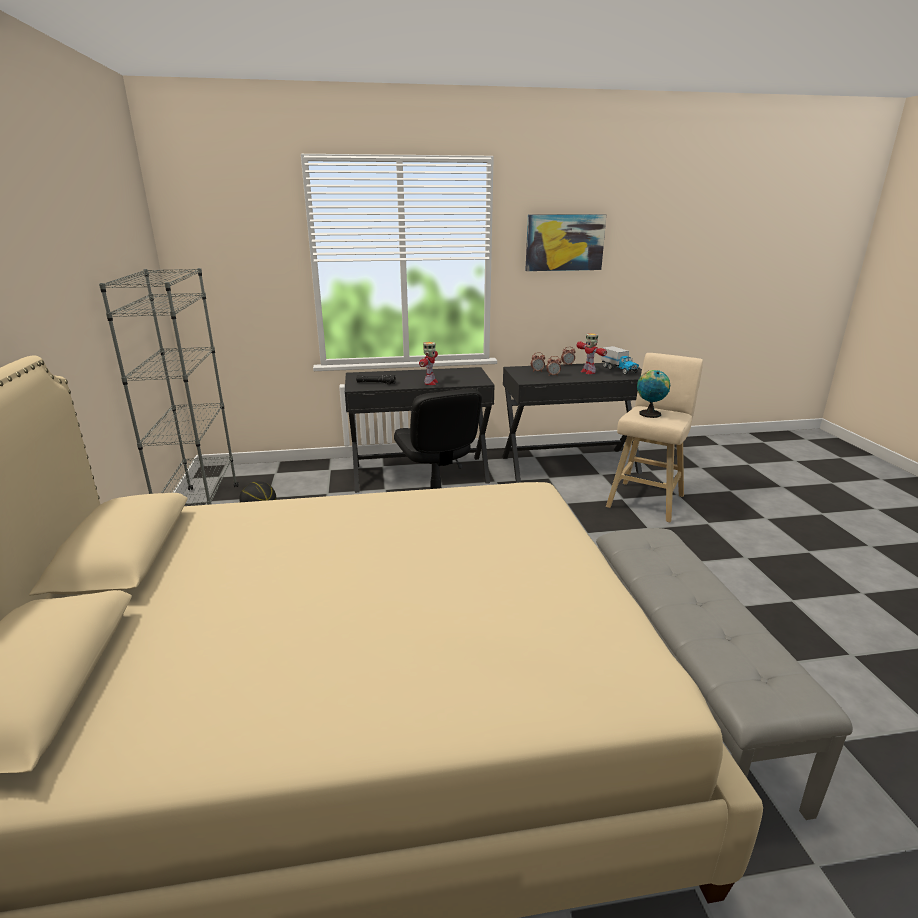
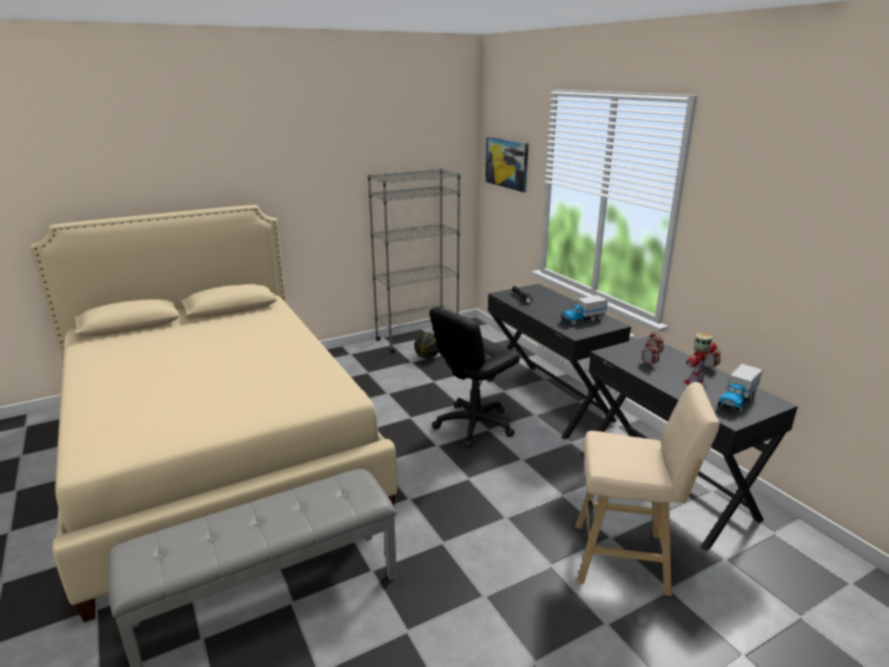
camera: 70 degrees right, 0 degrees up
(430, 383) = (546, 315): toy robot -> none
(454, 375) = (582, 320): none -> toy truck
(564, 242) = (762, 212): picture -> picture (507, 163)
(649, 413) = (619, 446): globe -> none

